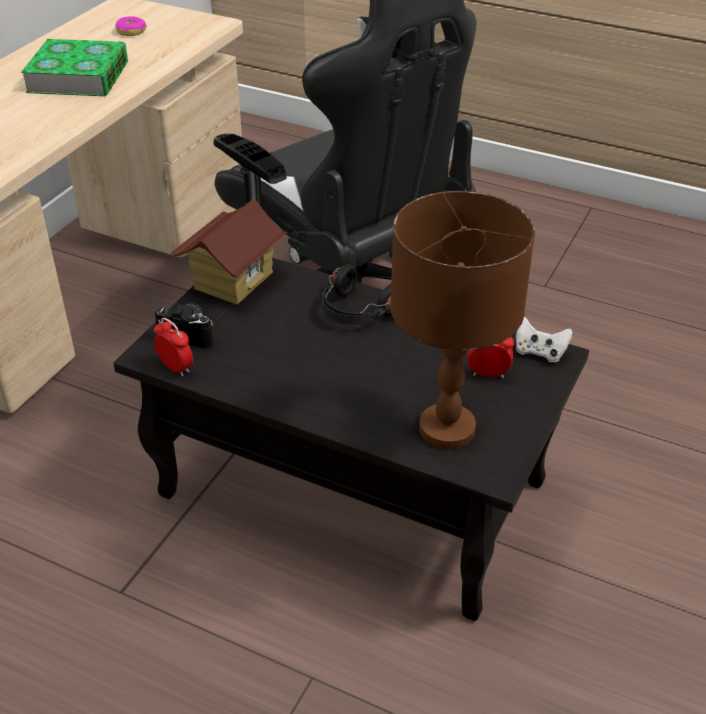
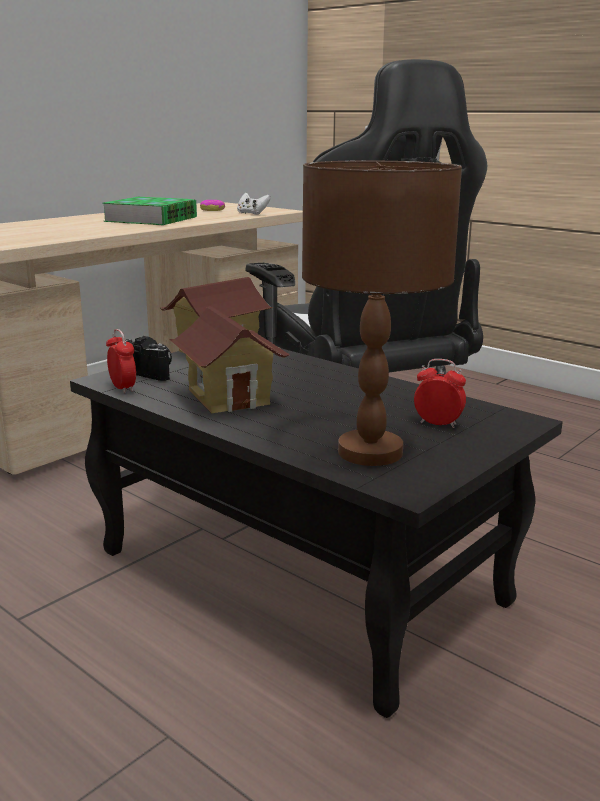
camera: 15 degrees right, 20 degrees down
(287, 365) = (229, 397): none -> toy house
(356, 311) = (321, 376): black headphones -> none
(539, 352) = (503, 416): white game controller -> white game controller (252, 213)

